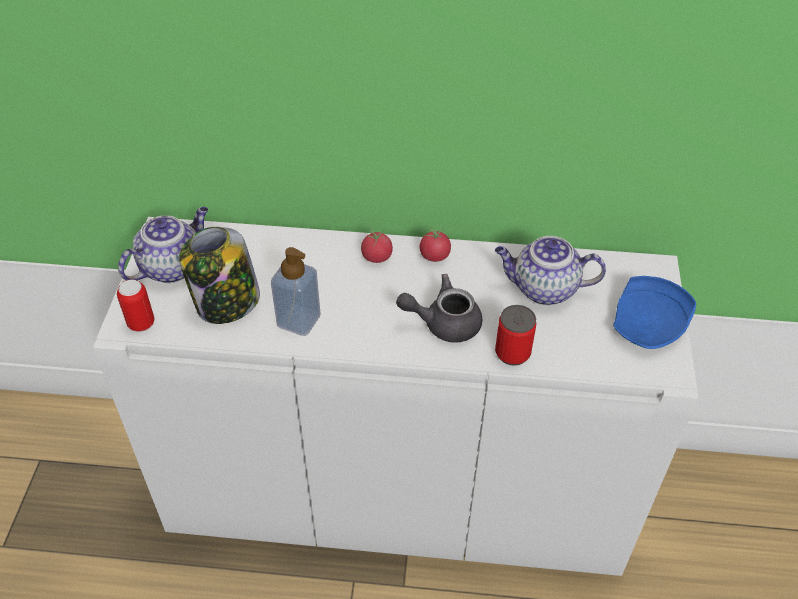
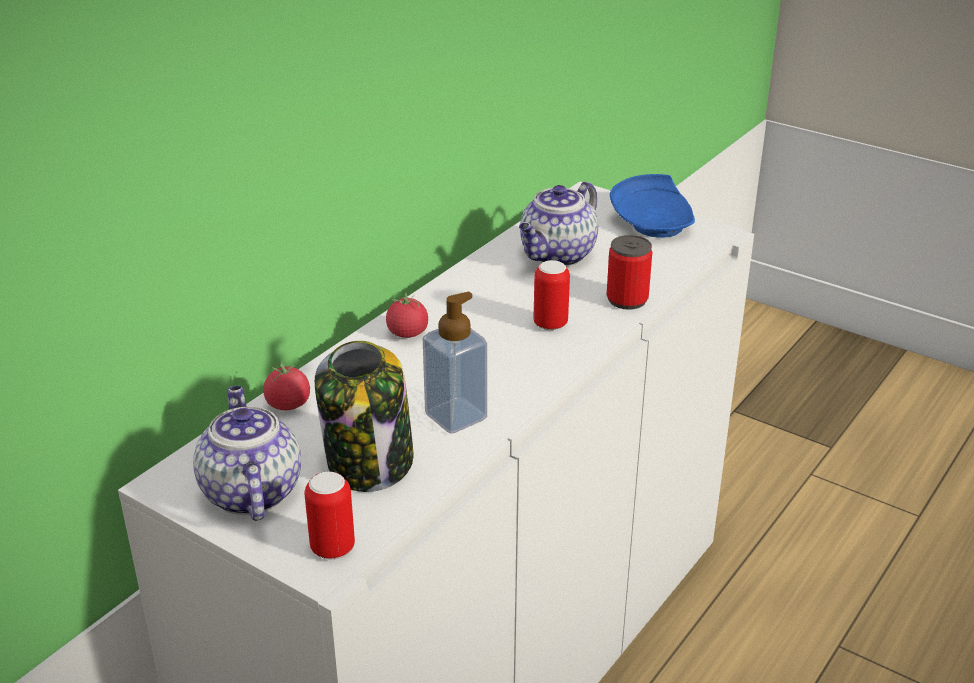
camera: 60 degrees left, 15 degrees down
(434, 256) = (445, 298): tomato -> tomato (288, 405)
(443, 323) = (550, 324): grey teapot -> can

